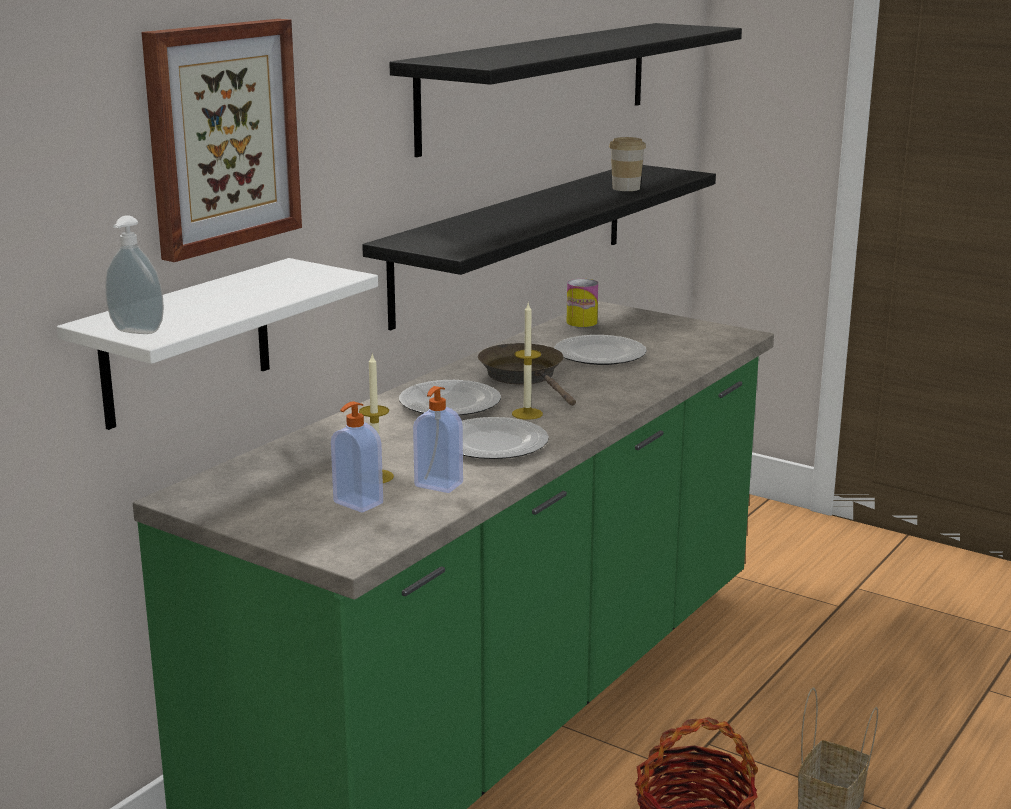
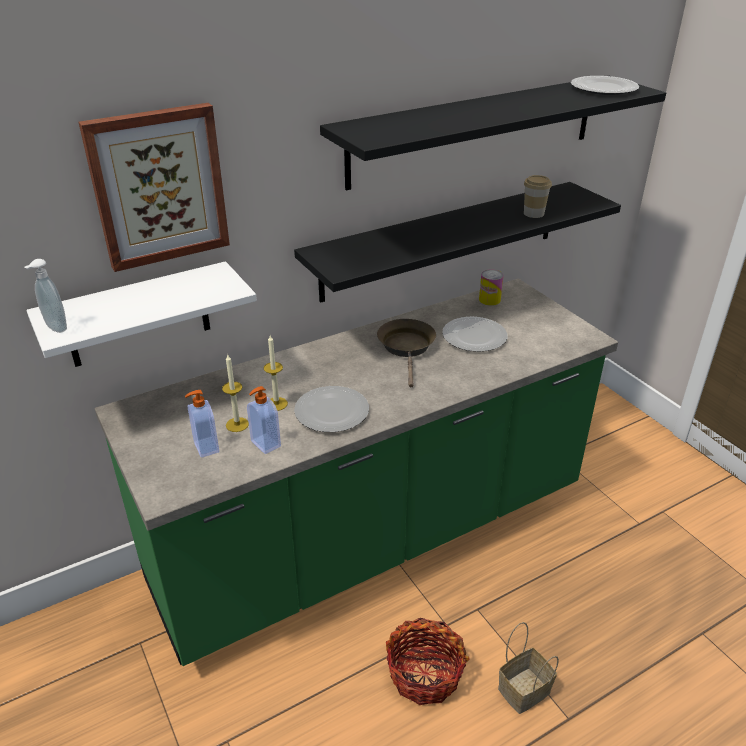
camera: 25 degrees right, 15 degrees up
(448, 403) = (338, 363): plate -> plate (603, 88)
(527, 414) = (377, 387): candle -> candle (276, 404)

